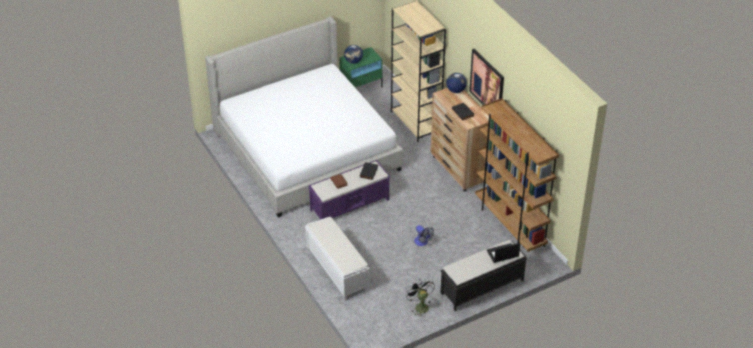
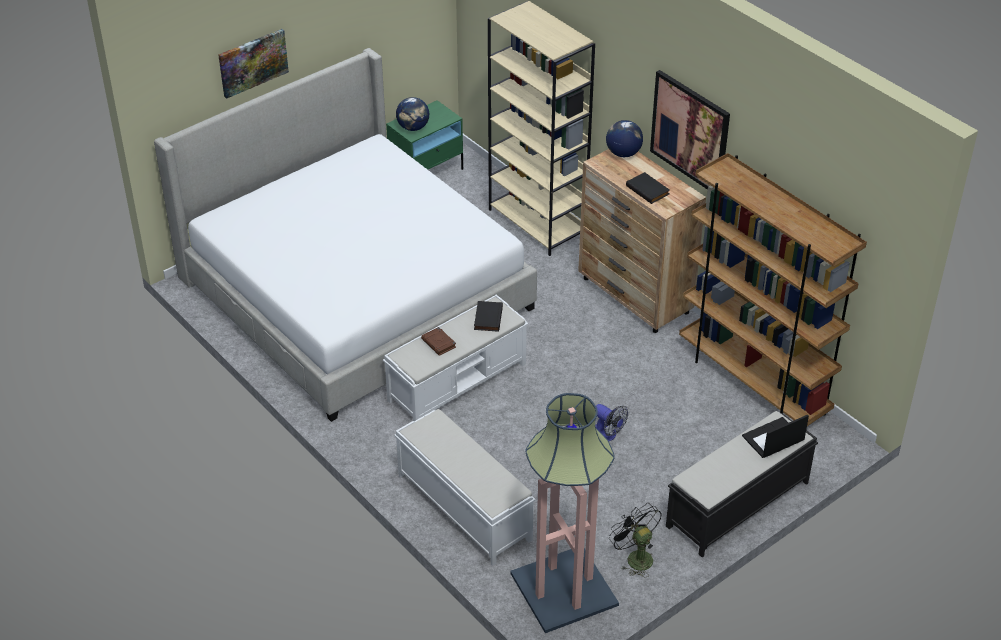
camera: 10 degrees left, 0 degrees up
(263, 19) = (253, 62): none -> picture
(350, 204) = (458, 381): purple bench -> white bench
(378, 317) = (564, 589): none -> floor lamp

